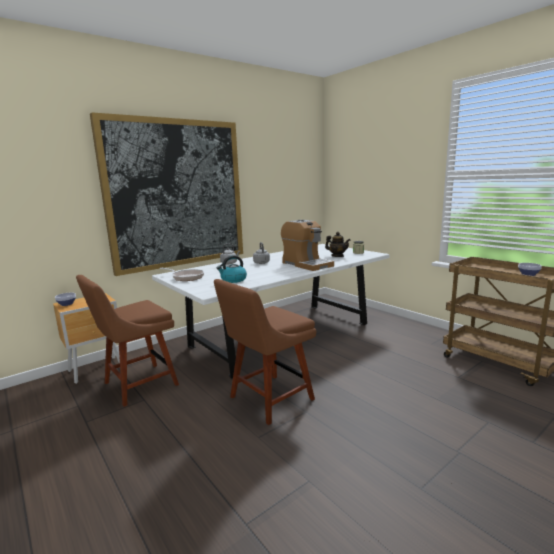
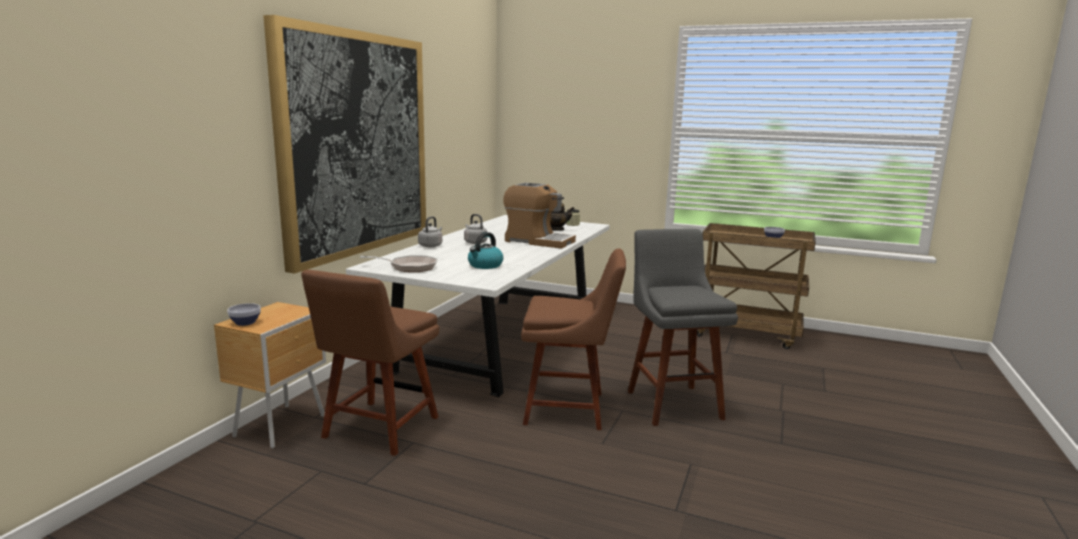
camera: 30 degrees left, 0 degrees up
(268, 400) = (570, 408): brown chair -> brown chair turned 105 degrees counterclockwise
(355, 414) = (672, 402): none -> grey stool

